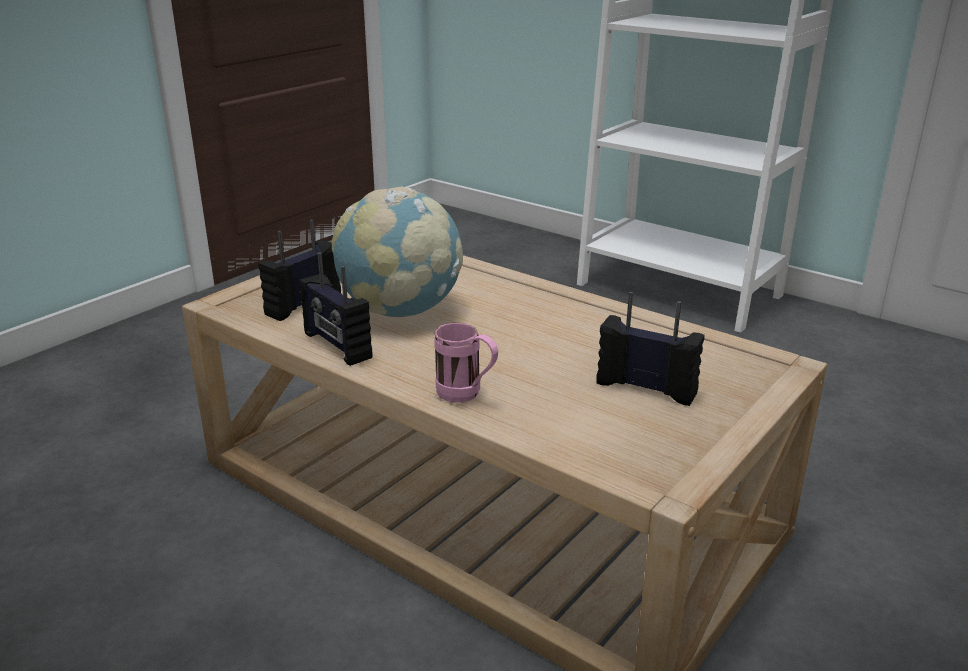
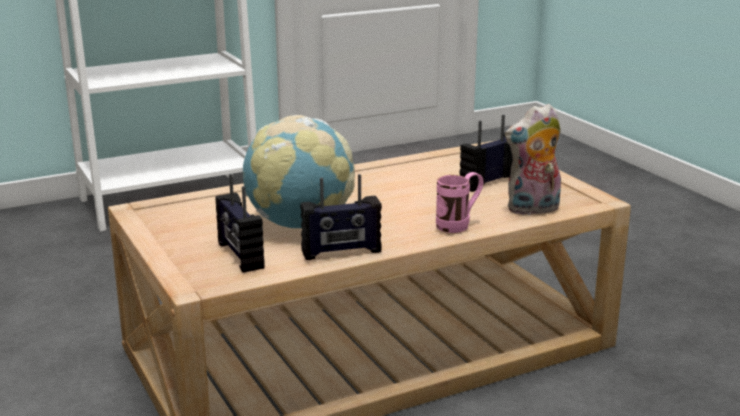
camera: 65 degrees left, 5 degrees down
(577, 439) = (533, 210): none -> plush toy

